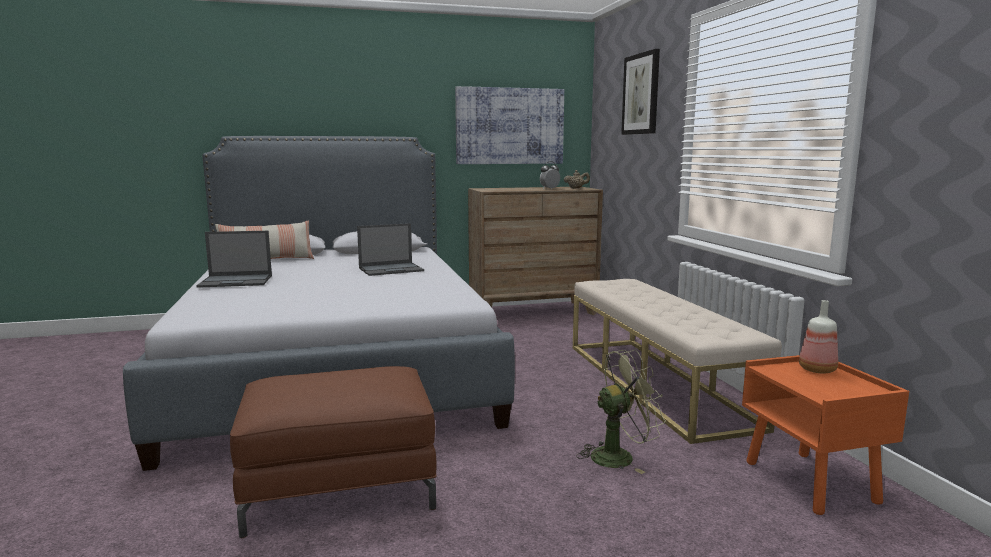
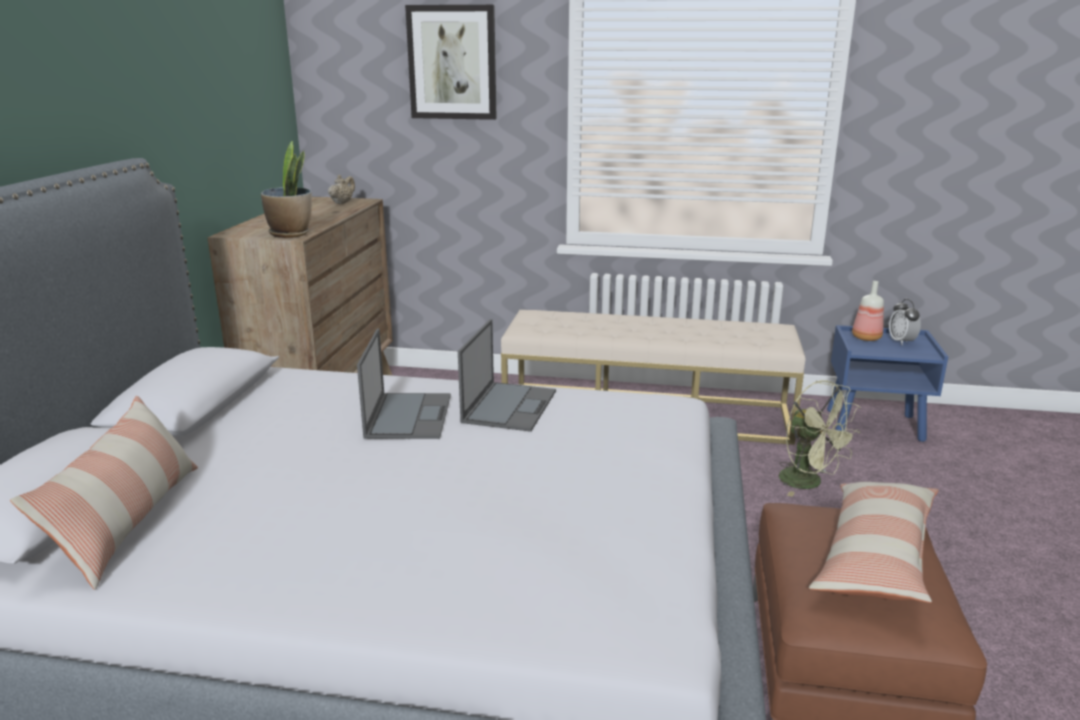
camera: 65 degrees left, 10 degrees up
(237, 281) = (358, 567): laptop -> laptop (509, 406)
(335, 386) = (875, 556): none -> pillow
(492, 190) = (290, 234): none -> potted plant
(509, 126) = (226, 113): picture -> none
(549, 189) = (325, 211): alarm clock -> alarm clock (901, 341)
(620, 456) = (809, 483): green fan -> green fan turned 135 degrees clockwise
(811, 482) = (875, 425): orange nightstand -> blue nightstand

